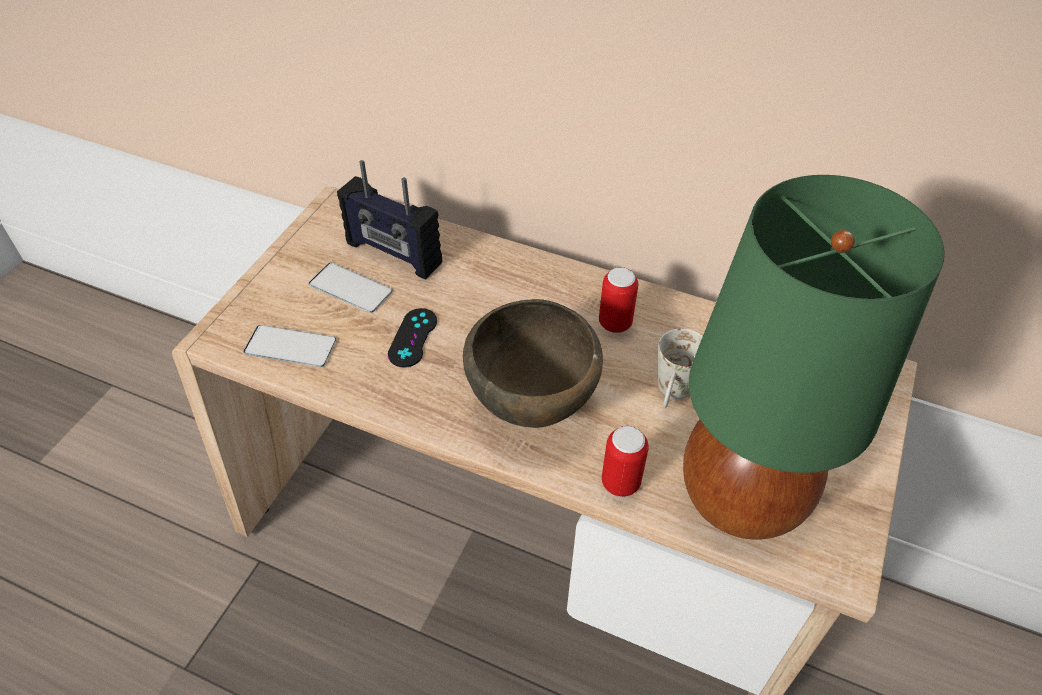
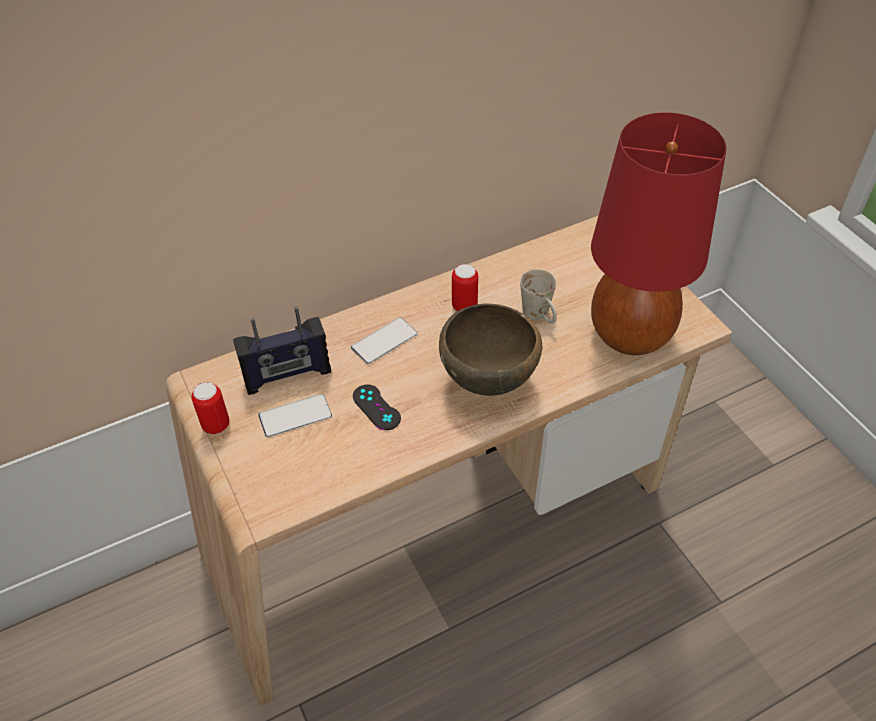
camera: 50 degrees left, 0 degrees up
(290, 346) = (316, 477): phone -> phone (384, 341)
(620, 482) = (578, 376): can -> can (216, 425)
(742, 499) = (631, 335): green table lamp -> red table lamp

